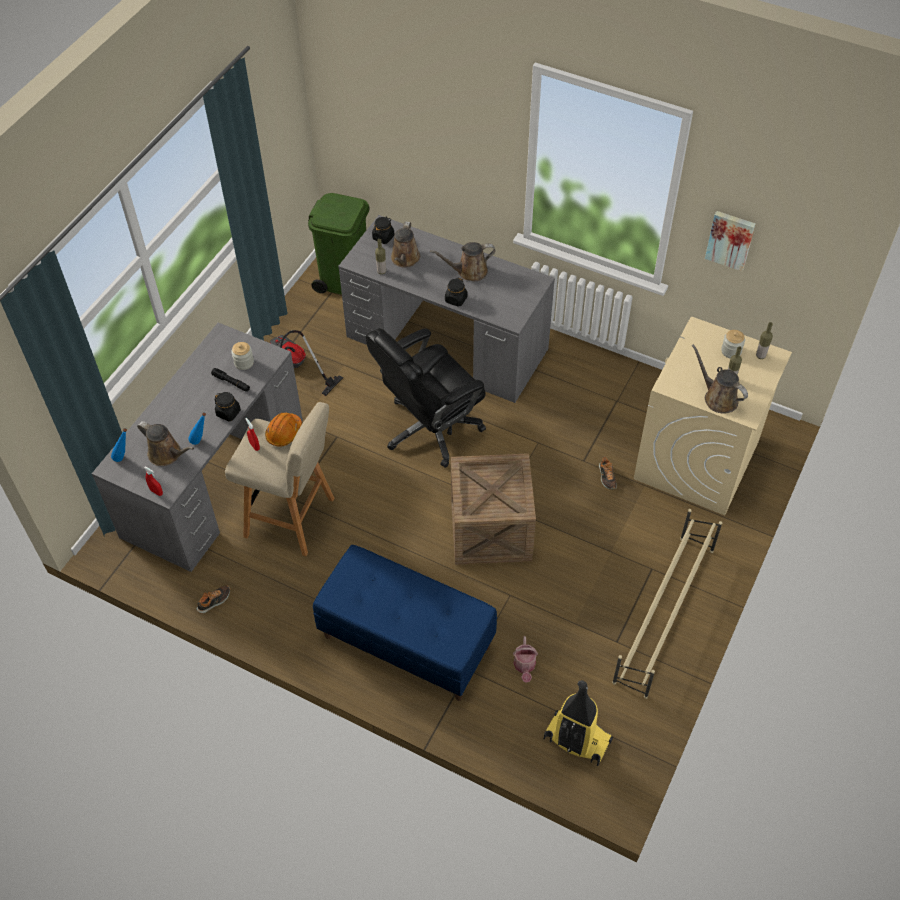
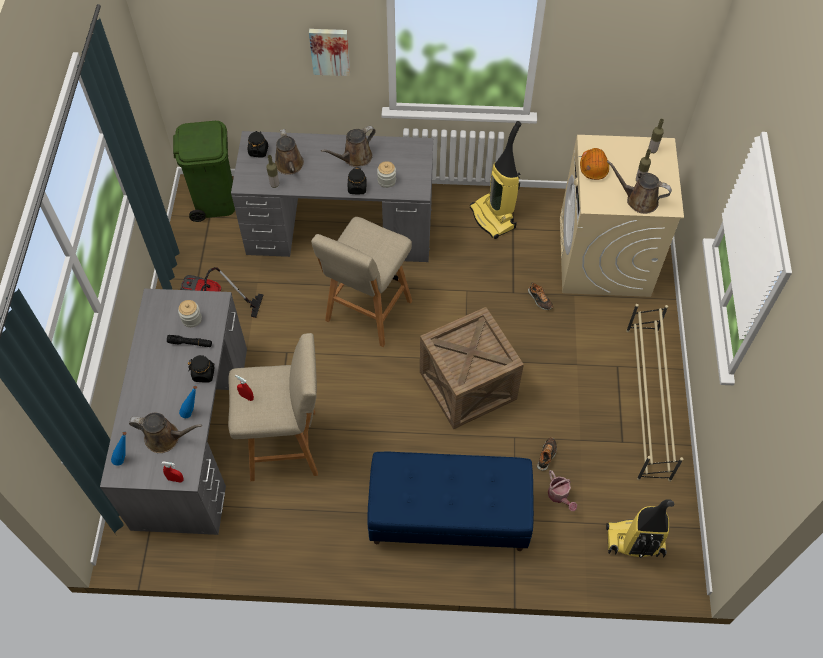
camera: 25 degrees left, 5 degrees up
(214, 601) = (255, 553): shoe -> shoe (547, 455)
(284, 433) = (268, 373): orange hard hat -> orange hard hat (593, 167)
(430, 428) = (367, 313): black office chair -> beige stool
(603, 384) = (493, 218): none -> vacuum cleaner
(730, 239) = (596, 55): picture -> picture (330, 50)
(731, 351) = (626, 154): jar -> jar (386, 180)

